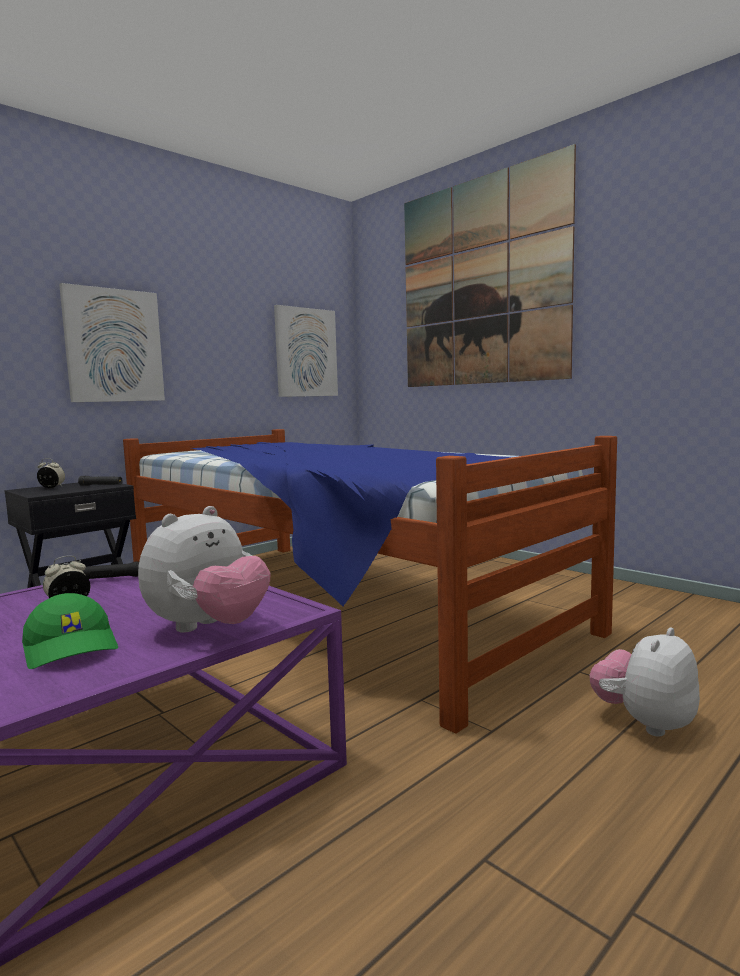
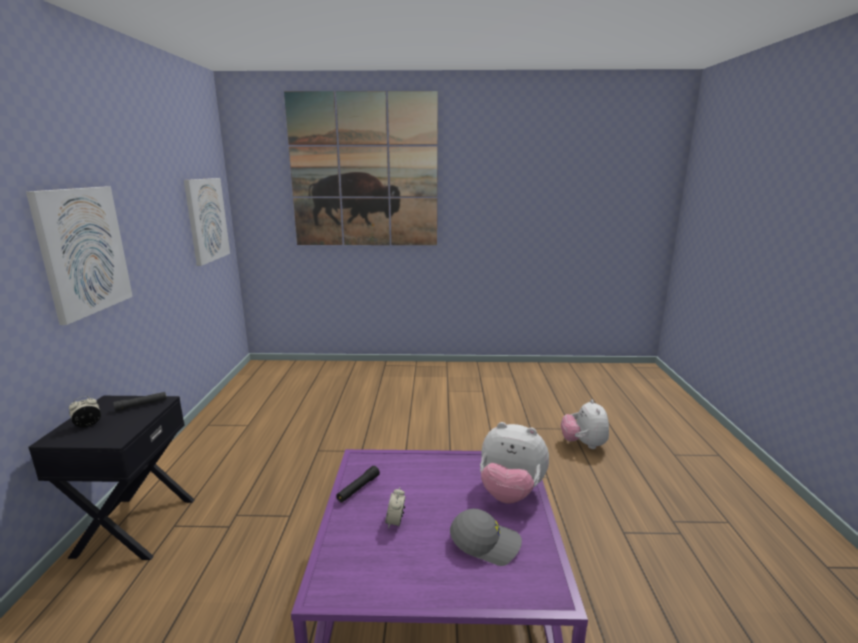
camera: 45 degrees left, 10 degrees up
(72, 648) = (485, 542): green cap -> grey cap
(208, 628) = (510, 492): plush toy -> plush toy turned 120 degrees clockwise
(334, 606) = (353, 436): bed -> none

